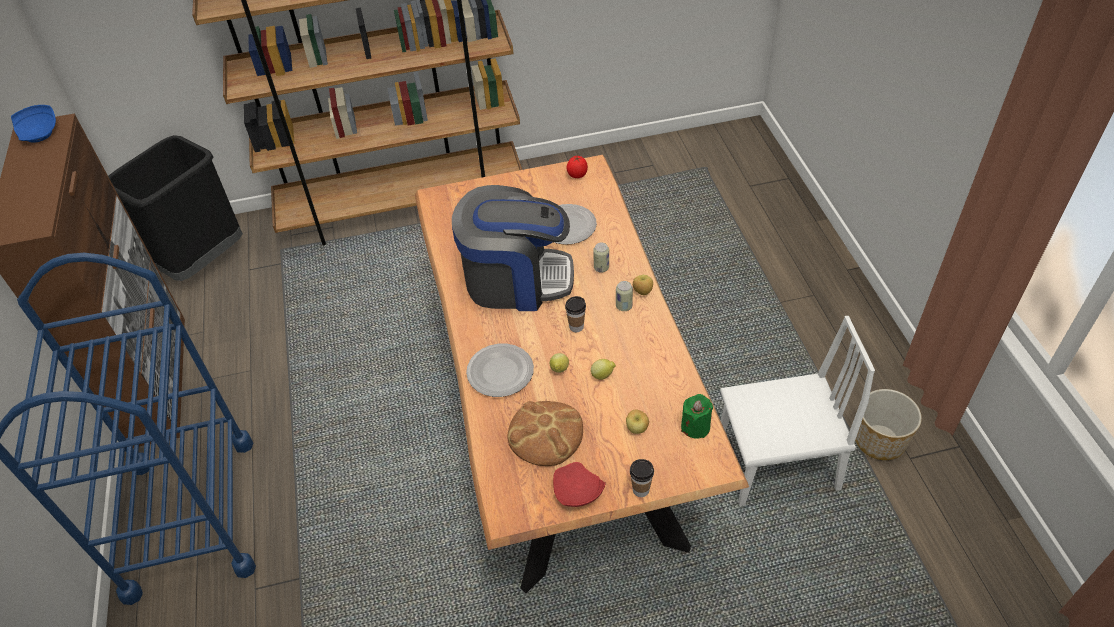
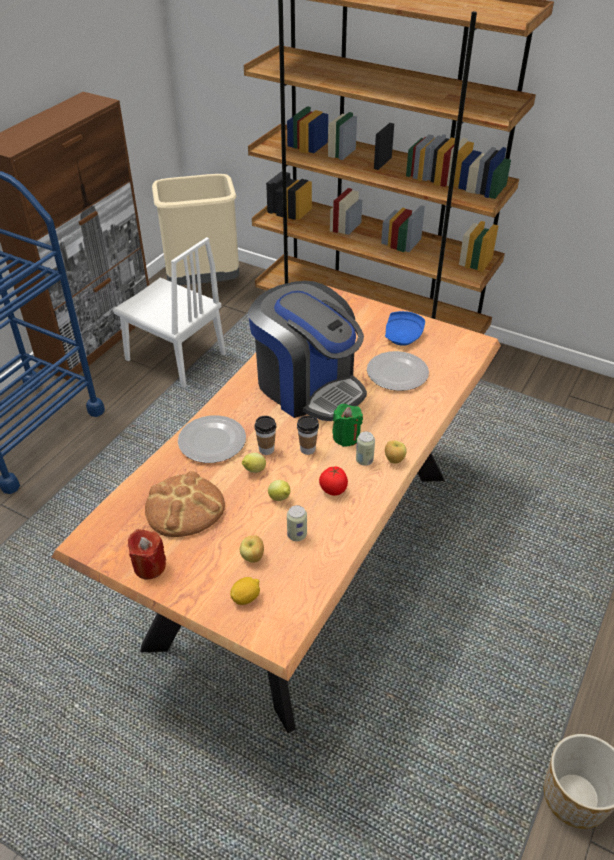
camera: 40 degrees right, 5 degrees down
(39, 132) = (87, 101): blue plate -> blue plate (403, 336)
(202, 260) = (203, 282): black trash can -> beige trash can
(576, 492) = (149, 566): red plate -> red candle
(577, 175) = (454, 342): tomato -> tomato (333, 490)
(601, 268) = (384, 420): can -> can (297, 535)
(641, 490) = (195, 604): cup -> cup (266, 449)
(666, 457) = (246, 597): none -> lemon
(695, 426) = (300, 593): green candle -> green candle (346, 437)
(776, 462) = (448, 728): white chair -> white chair (175, 357)

